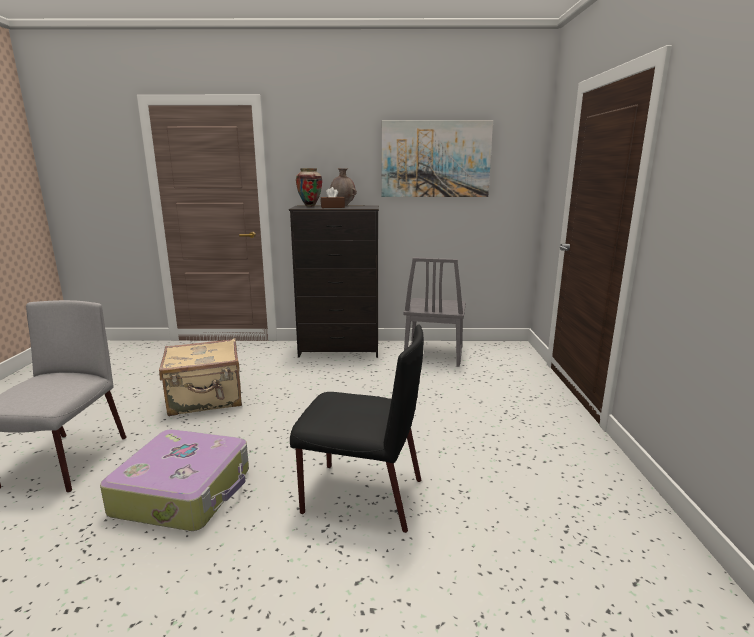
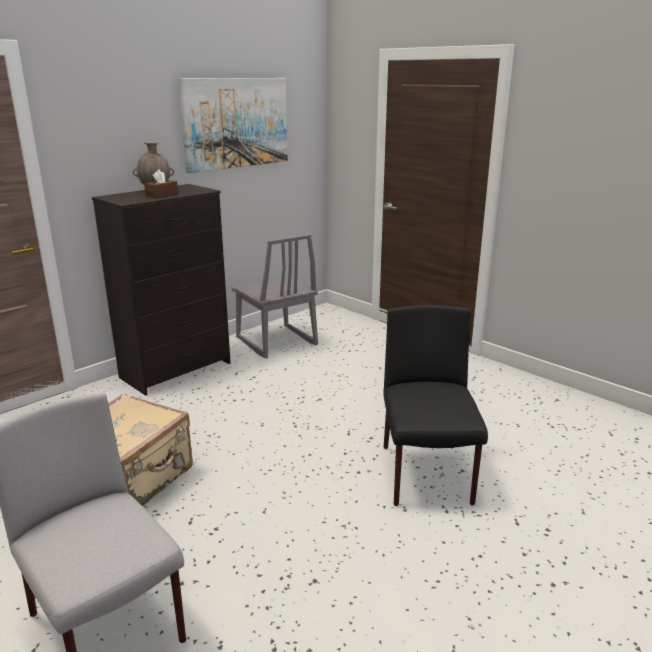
camera: 45 degrees left, 5 degrees up
(185, 491) = (298, 560): suitcase -> none
(310, 206) = (120, 196): vase -> none
(360, 496) = (426, 475): black chair -> black chair turned 60 degrees counterclockwise

